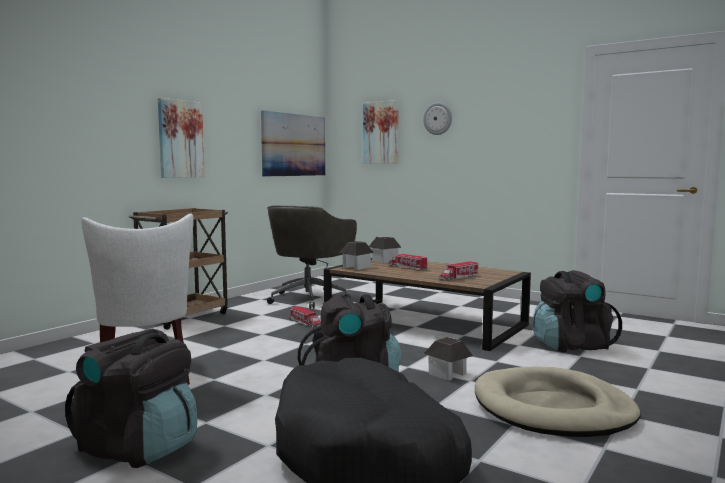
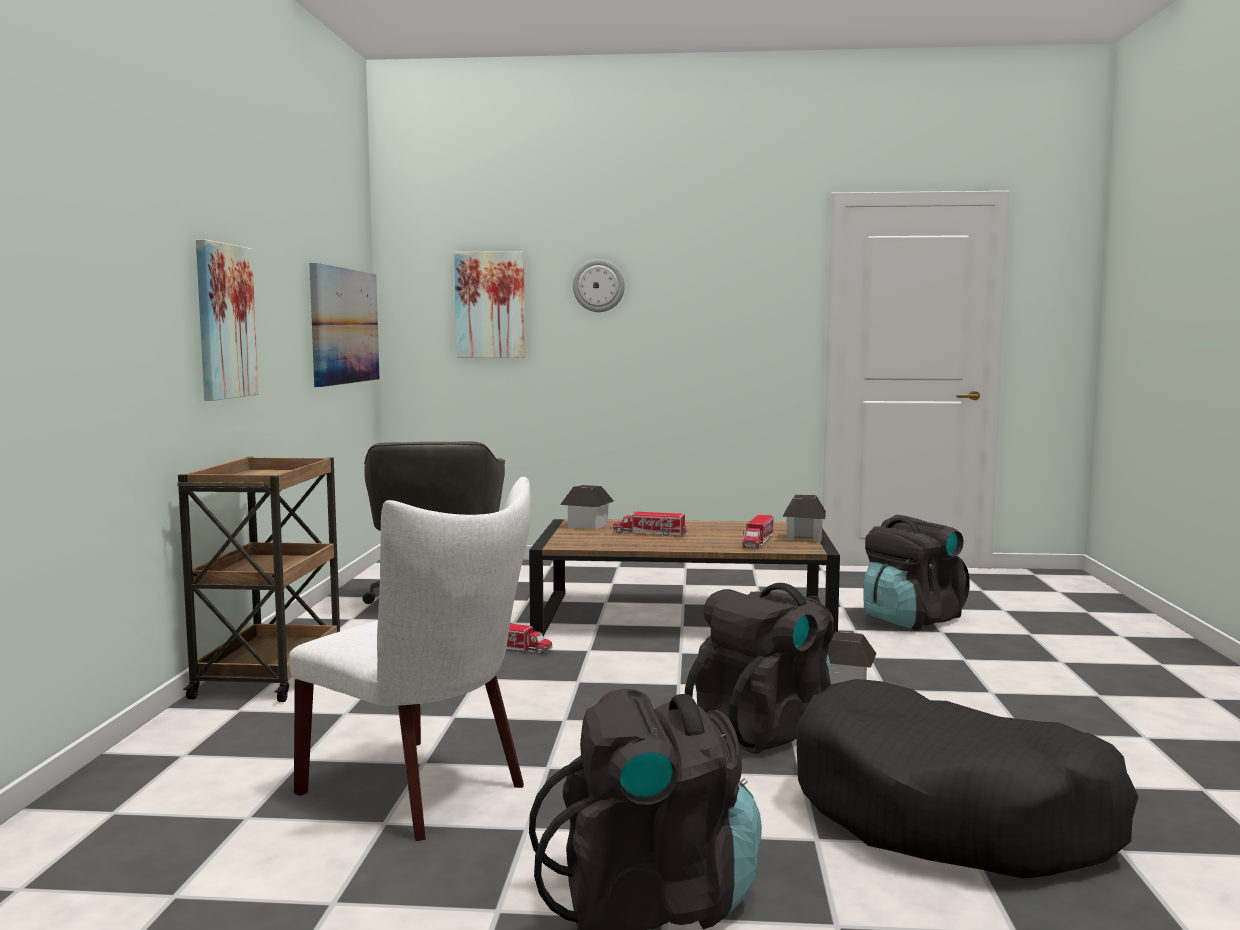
camera: 30 degrees left, 0 degrees up
(356, 267) = (575, 541): toy house -> toy house (804, 538)
(553, 409) = (1028, 704): beige dog bed -> none

